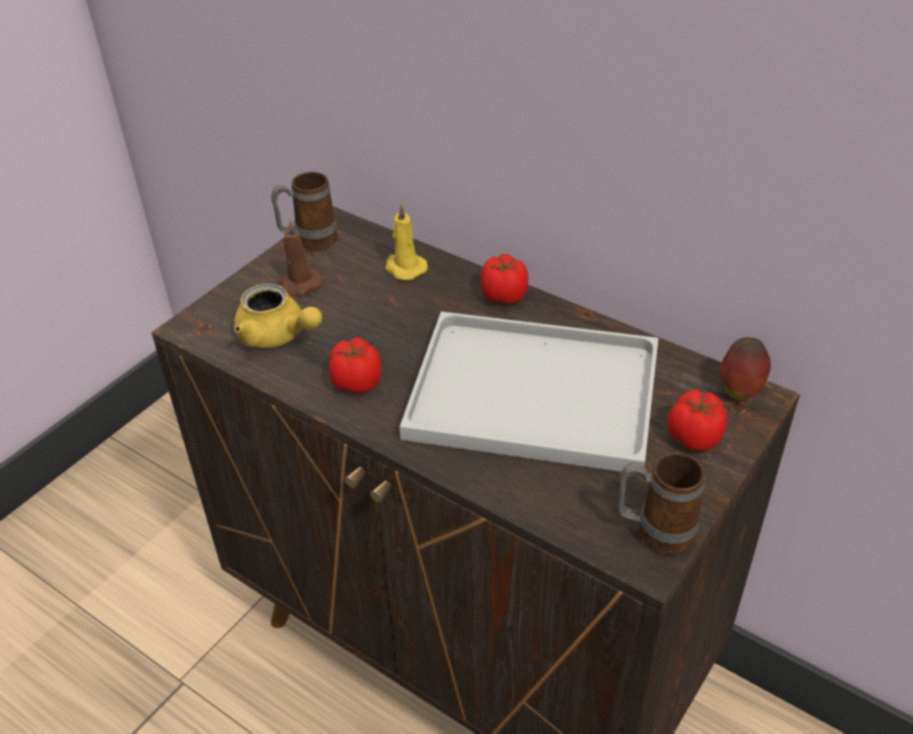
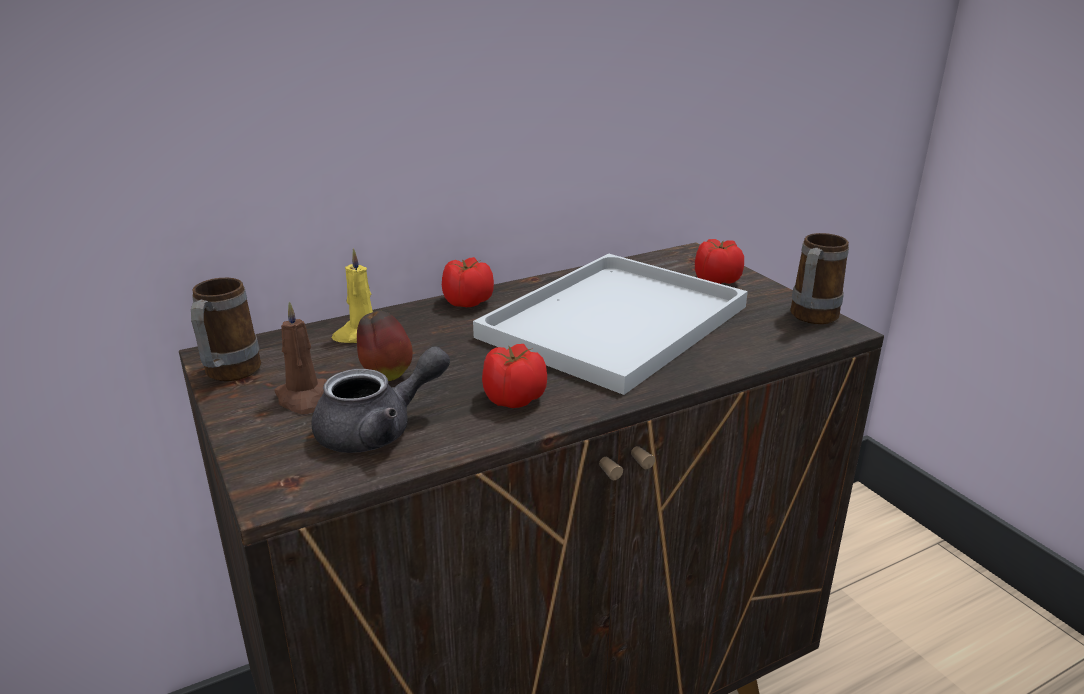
camera: 65 degrees left, 15 degrees down
(277, 336) = (379, 430): yellow teapot -> grey teapot
(740, 390) = (678, 255): apple -> apple (386, 375)

